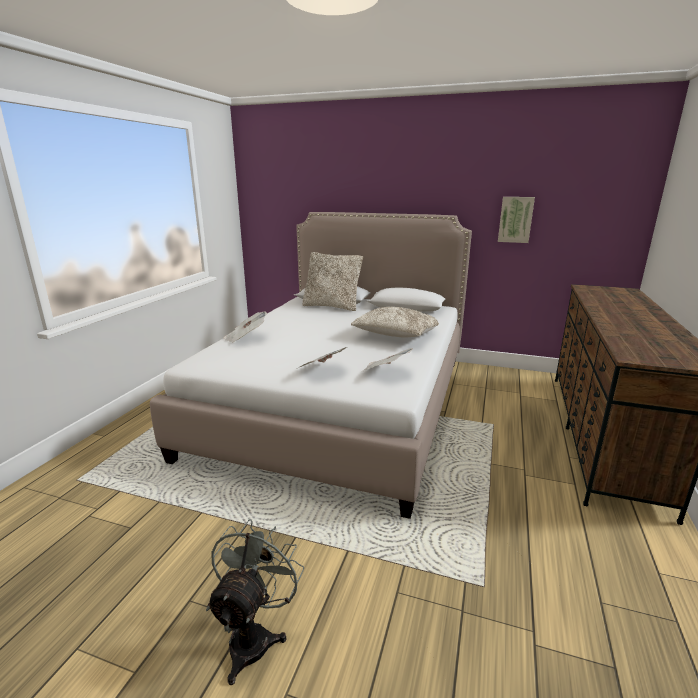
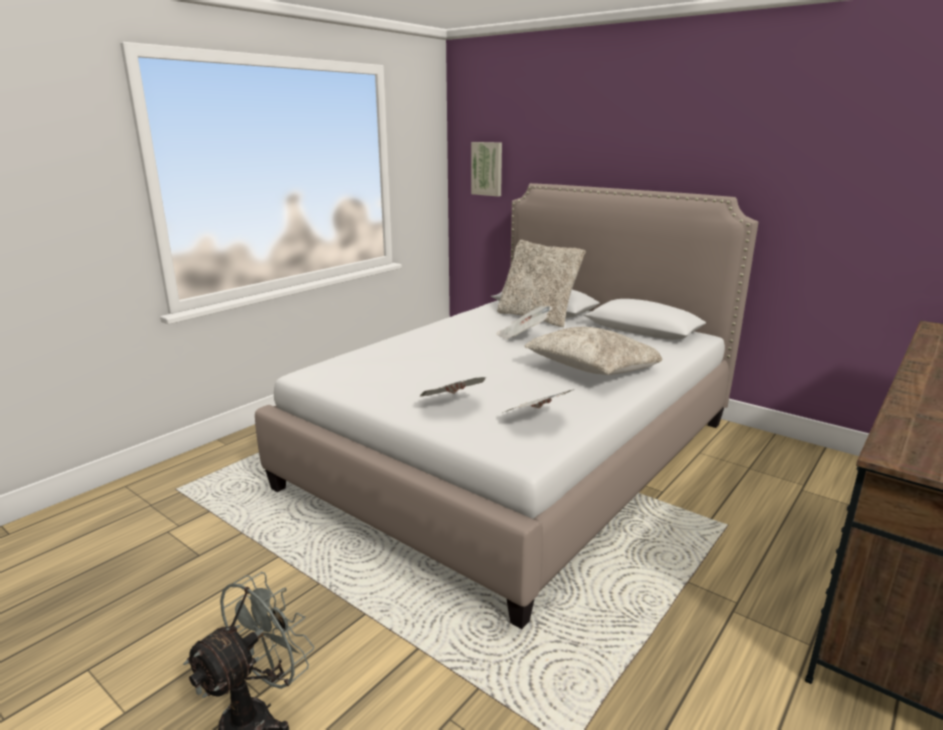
camera: 20 degrees right, 0 degrees up
(245, 338) = (393, 348): newspaper -> newspaper (522, 336)
(515, 219) = (835, 207): picture -> picture (487, 168)

